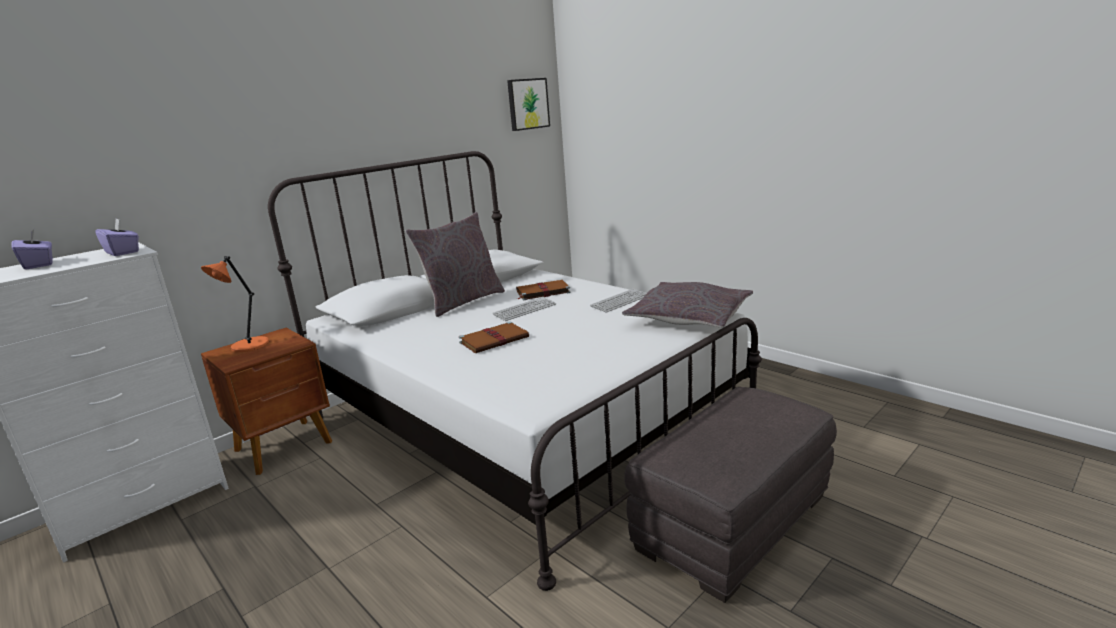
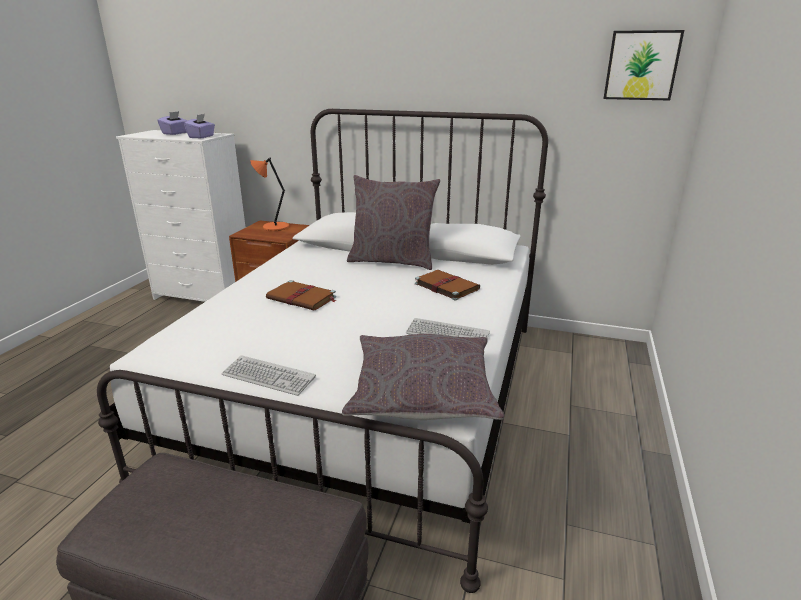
camera: 60 degrees right, 5 degrees up
(525, 310) = (387, 291): keyboard -> keyboard (268, 376)

